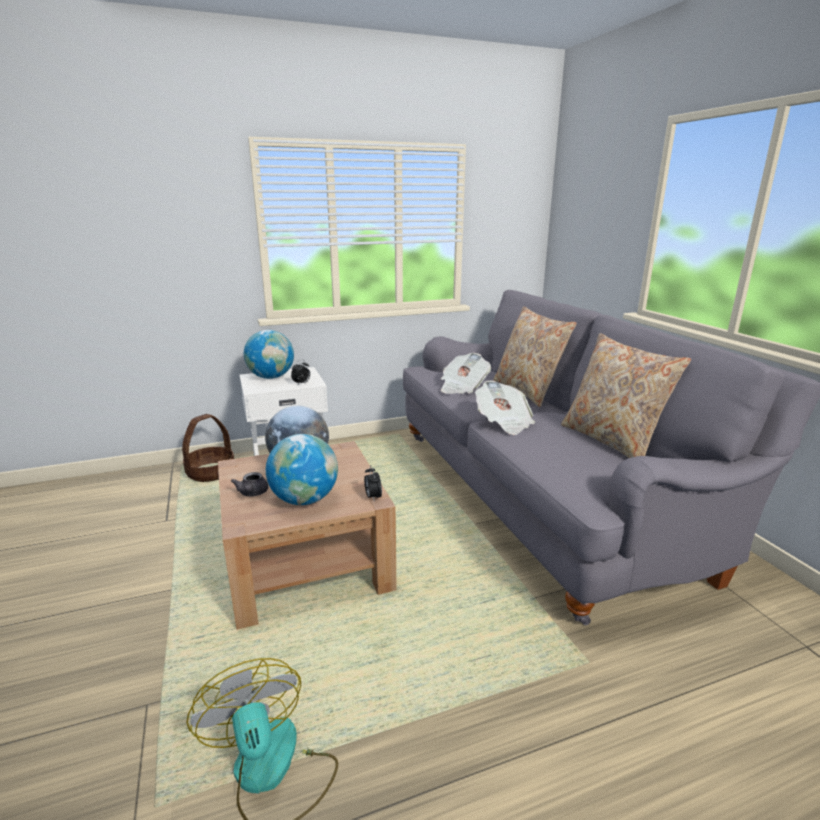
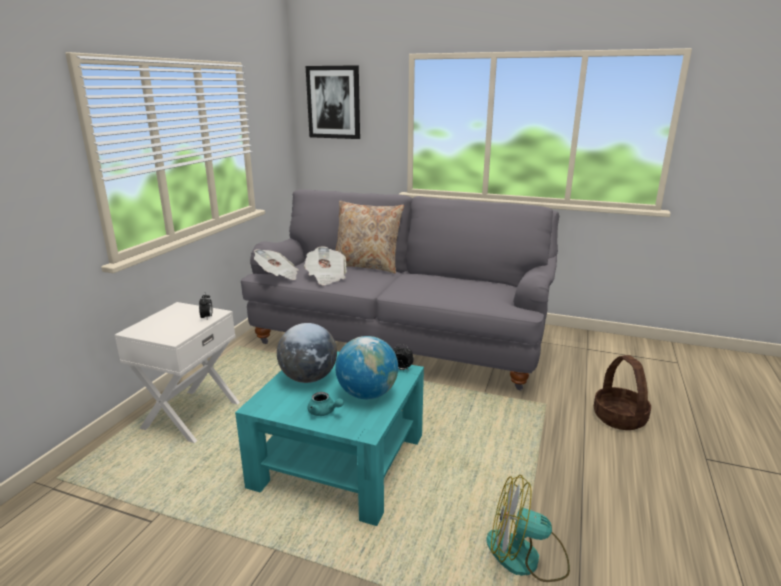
camera: 50 degrees left, 0 degrees up
(211, 472) = (110, 462): basket -> basket (619, 417)
(252, 494) = (324, 412): grey teapot -> turquoise teapot
(271, 377) = (160, 324): globe -> none
(306, 562) = (339, 461): brown coffee table -> turquoise coffee table
(503, 422) = (401, 289): newspaper -> newspaper (278, 275)
(584, 190) = (334, 102): none -> picture
(612, 441) = (466, 278): beige pillow -> none

